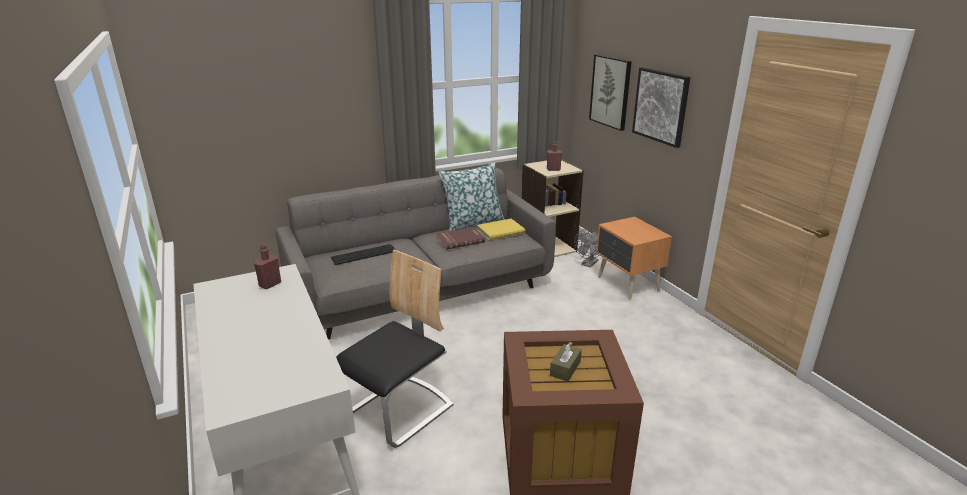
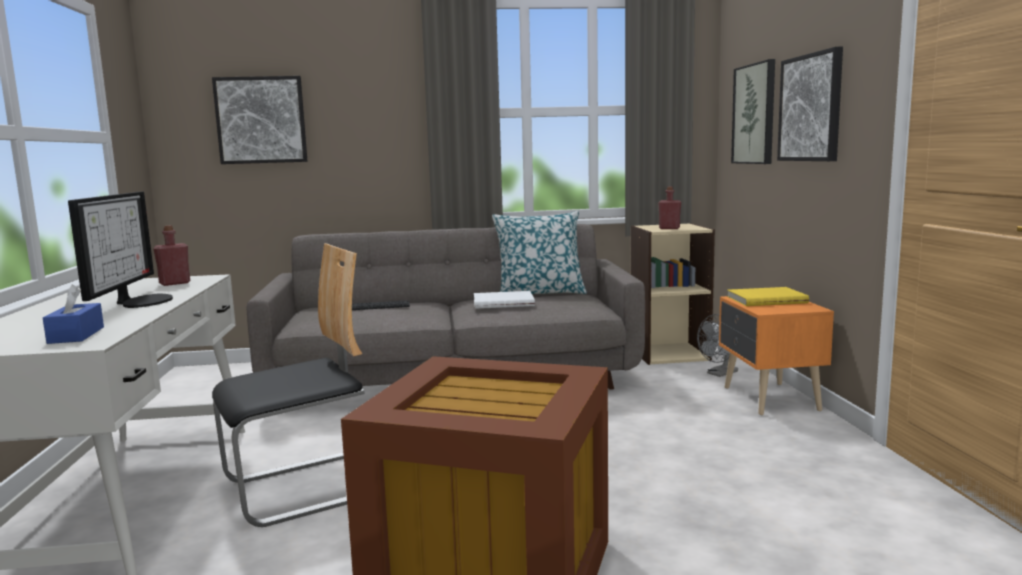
camera: 20 degrees right, 15 degrees down
(241, 103) = (261, 120): none -> picture
(282, 317) = (140, 301): none -> monitor
(302, 373) = (76, 335): none -> blue tissue box
(459, 239) = (503, 302): red book -> white book
(500, 231) = (568, 299): yellow book -> yellow book (766, 299)
(565, 368) = (483, 399): brown tissue box -> none

